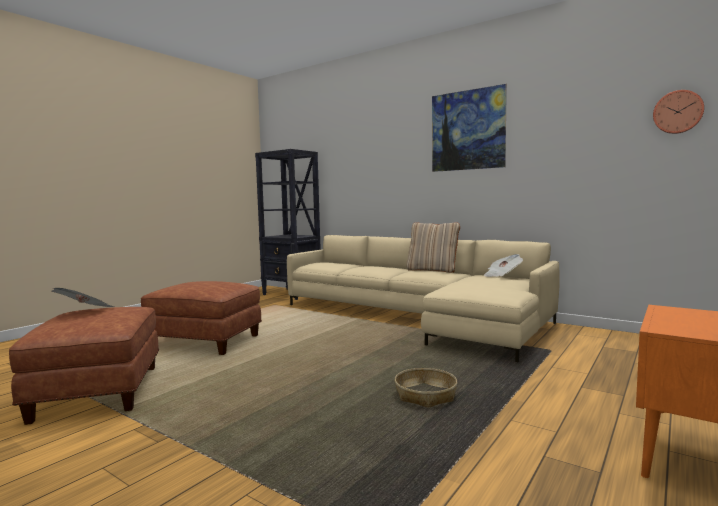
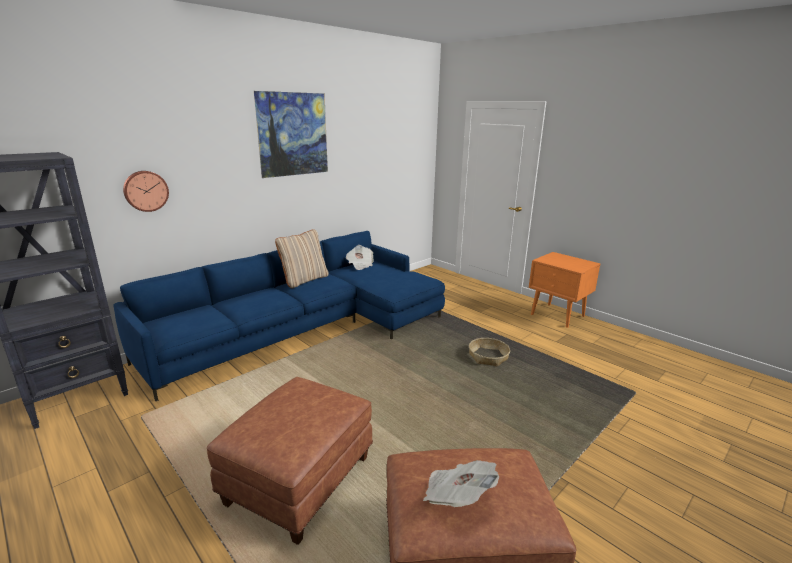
camera: 80 degrees left, 15 degrees up
(417, 317) = (307, 328): beige sofa -> blue sofa
(678, 112) = (414, 135): wall clock -> wall clock (145, 191)

